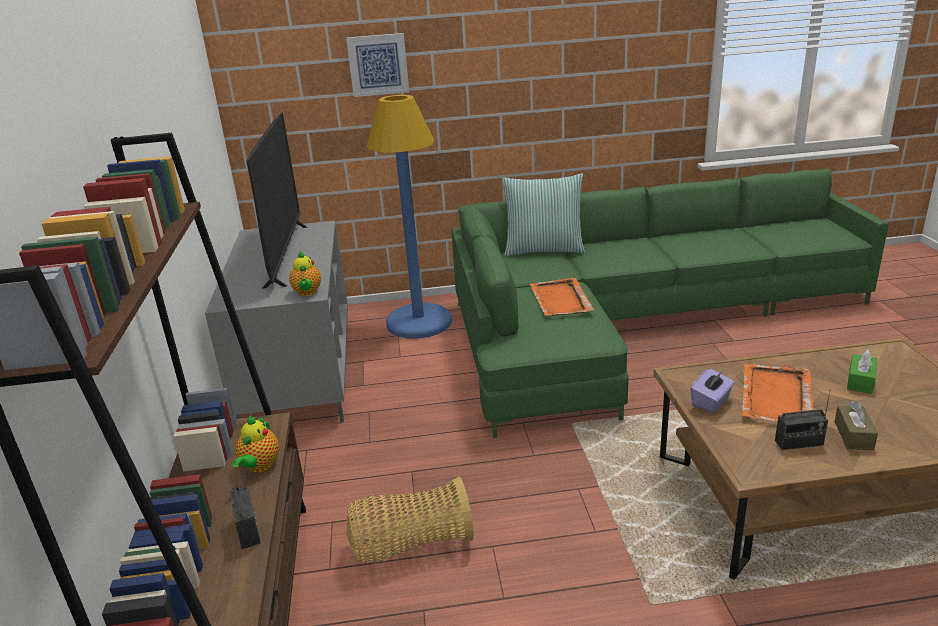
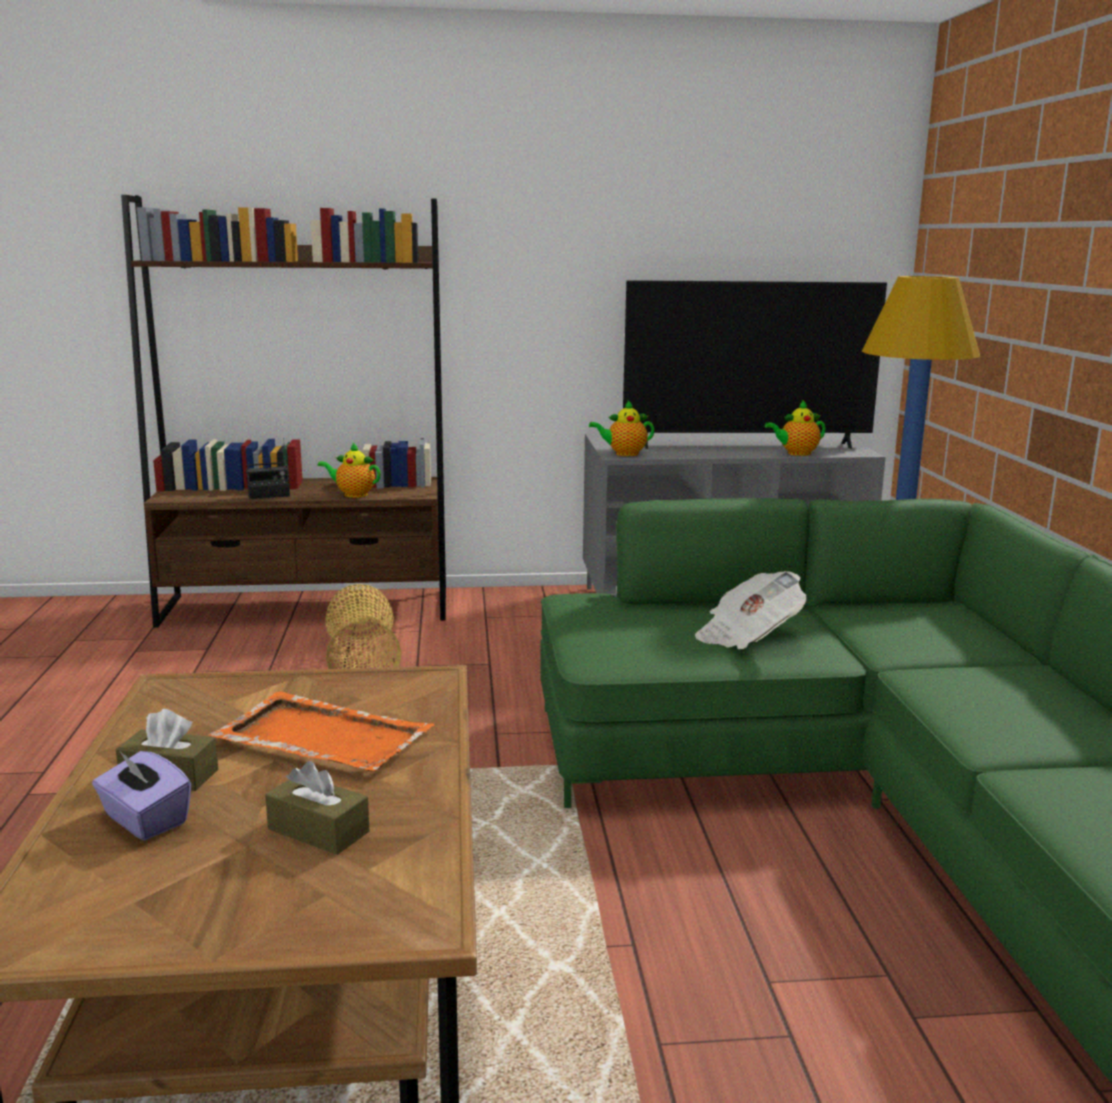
camera: 90 degrees right, 10 degrees down
(320, 241) = (796, 453): none -> teapot
(378, 65) = (1032, 238): picture -> none
(544, 250) = (999, 640): pillow -> none
(560, 300) = (747, 636): orange tray -> newspaper
(711, 402) = (342, 687): purple tissue box -> purple tissue box (144, 820)
(799, 443) = (193, 729): radio -> none
(860, 381) = (318, 830): green tissue box -> brown tissue box

